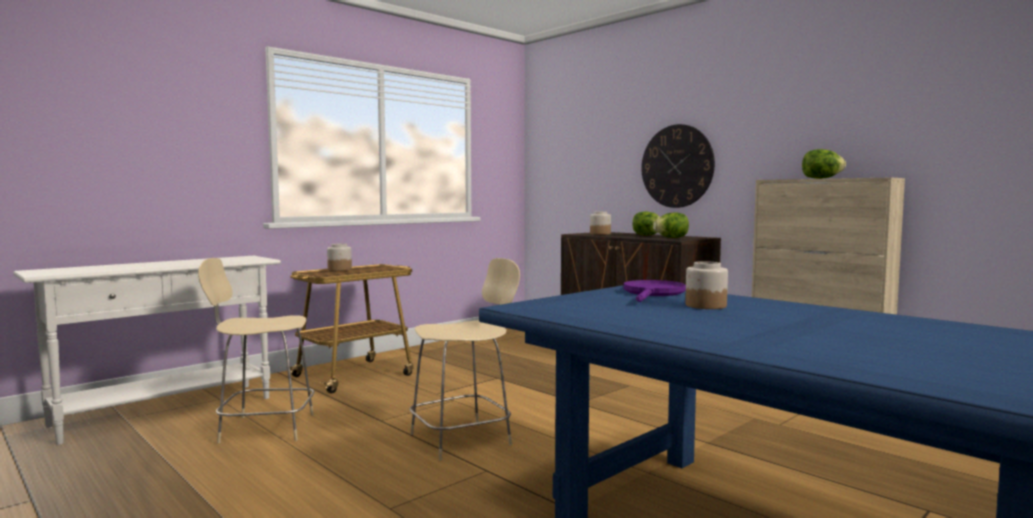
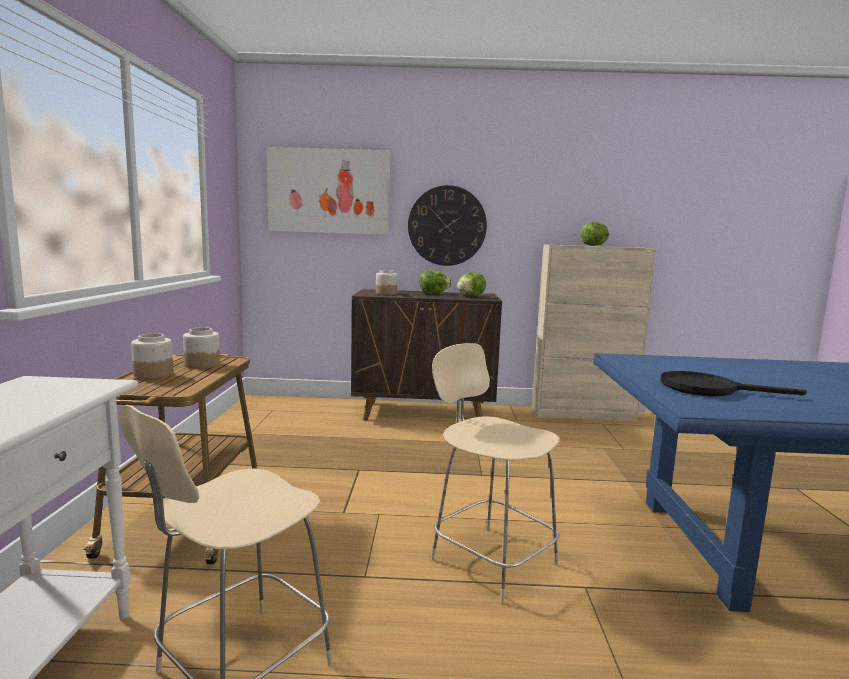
camera: 45 degrees left, 5 degrees up
(464, 439) = (490, 559): beige chair -> beige chair turned 60 degrees counterclockwise
(582, 142) = (329, 191): none -> picture
(593, 304) = (709, 389): none -> black frying pan
(653, 293) = (666, 365): purple frying pan -> none
(705, 305) = (749, 374): jar -> jar (202, 364)

